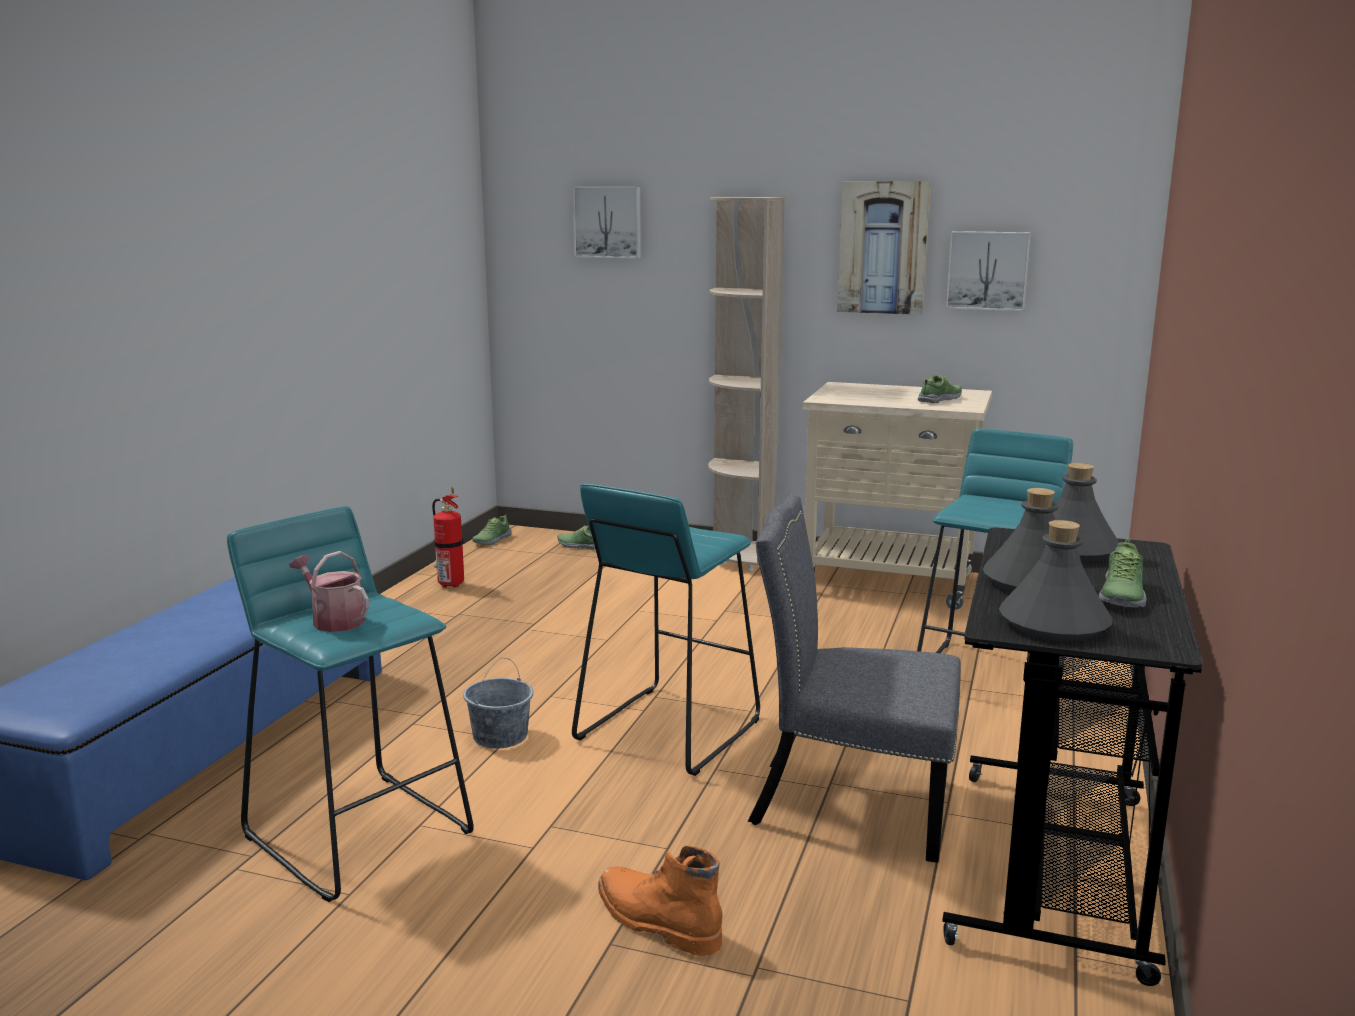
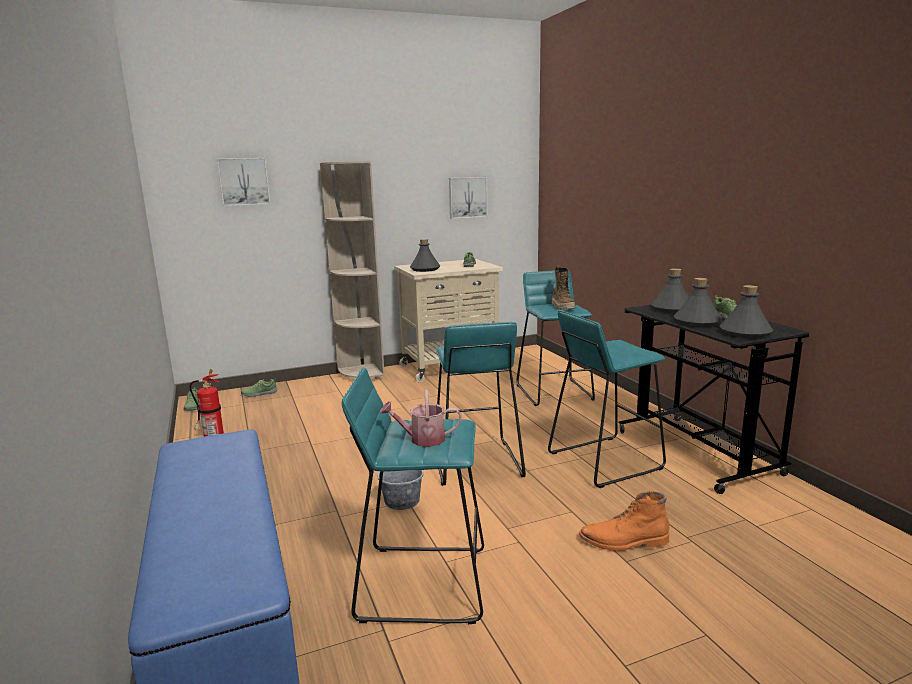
camera: 40 degrees left, 0 degrees up
(848, 395) = (425, 269): none -> grey bottle
(854, 807) = (604, 461): grey chair -> turquoise stool
(883, 247) = (415, 188): picture -> none
(1006, 510) = (563, 307): none -> boot

